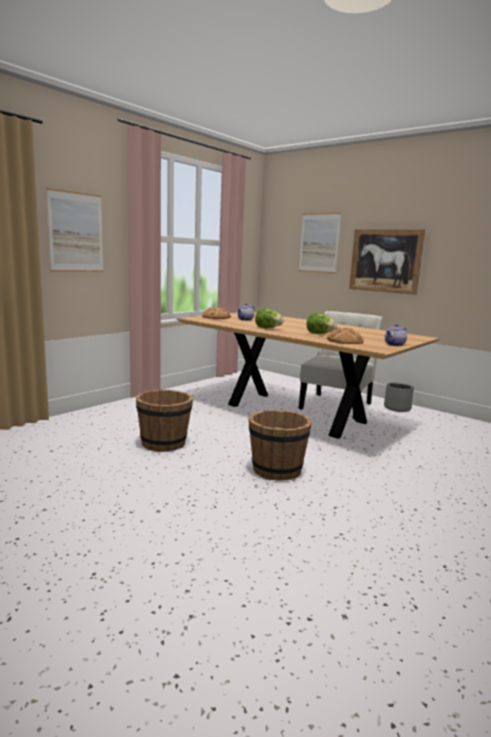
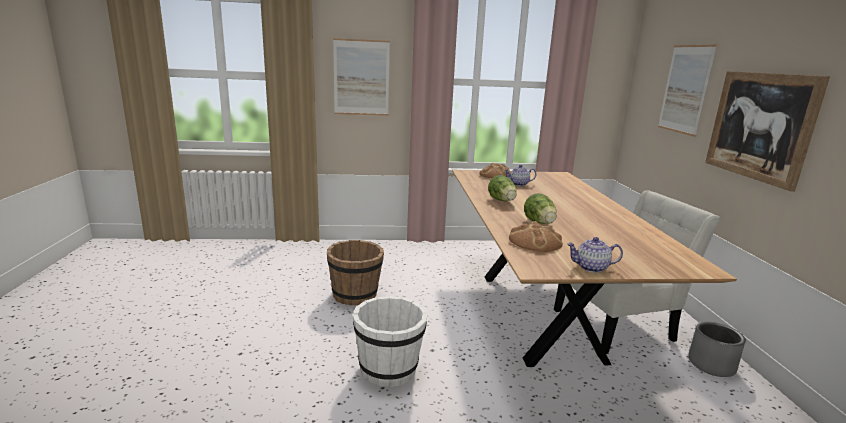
camera: 45 degrees right, 5 degrees up
(276, 470) = (389, 368): brown bucket -> white bucket

